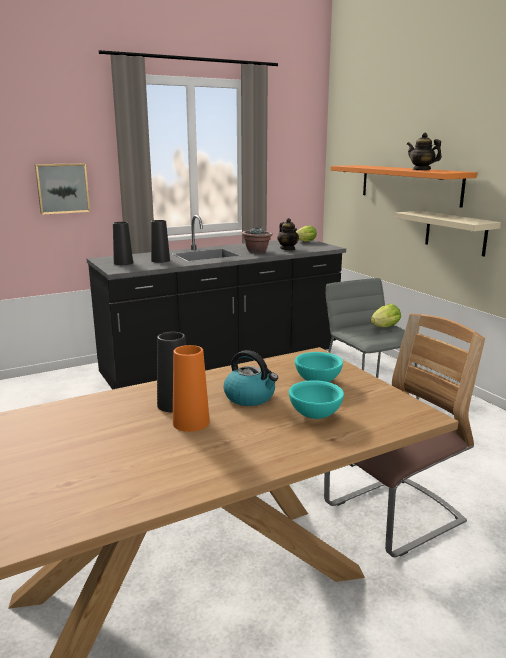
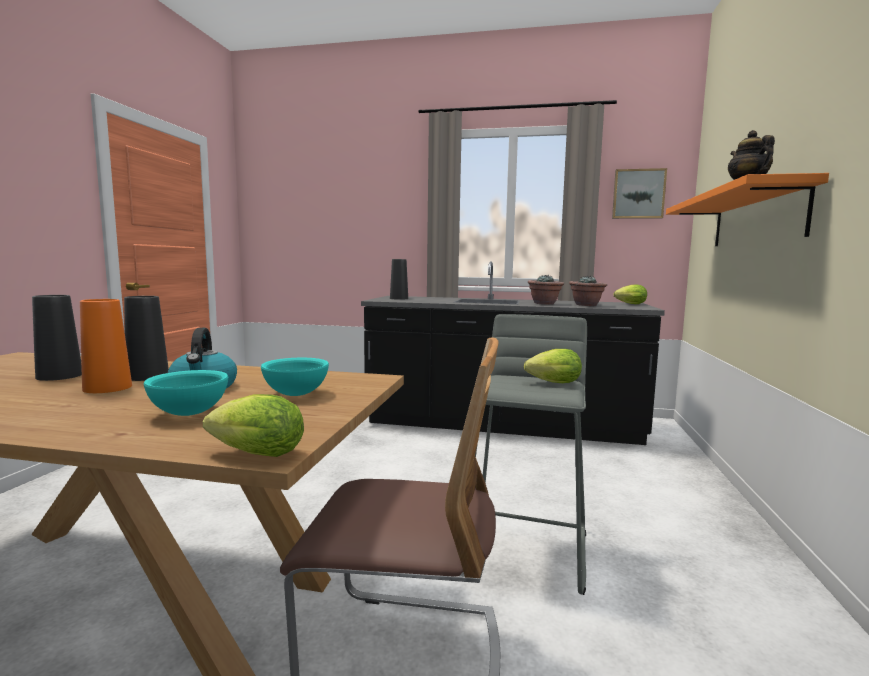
camera: 40 degrees right, 10 degrees down
(62, 188) = (383, 234): picture -> picture (638, 194)
(160, 260) = (433, 300): black vase -> black vase (59, 376)
(288, 249) = (586, 305): teapot -> potted plant
(422, 420) = (252, 454): none -> lettuce
(455, 233) = (799, 280): beige shelf -> none

